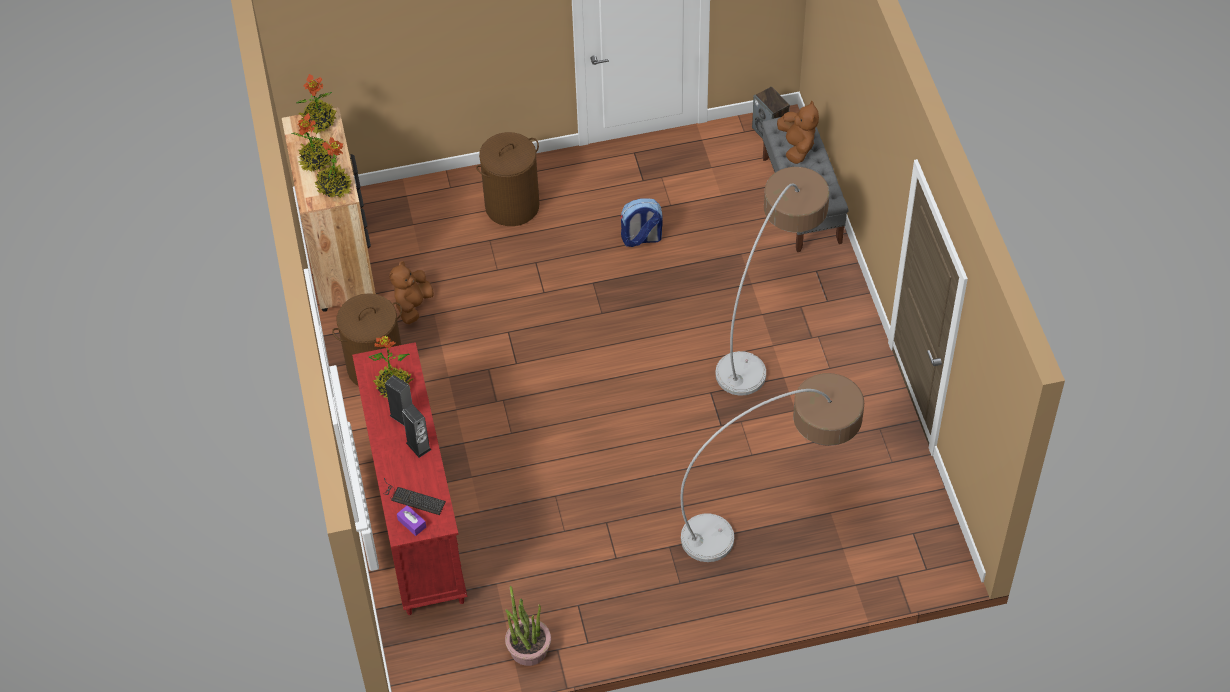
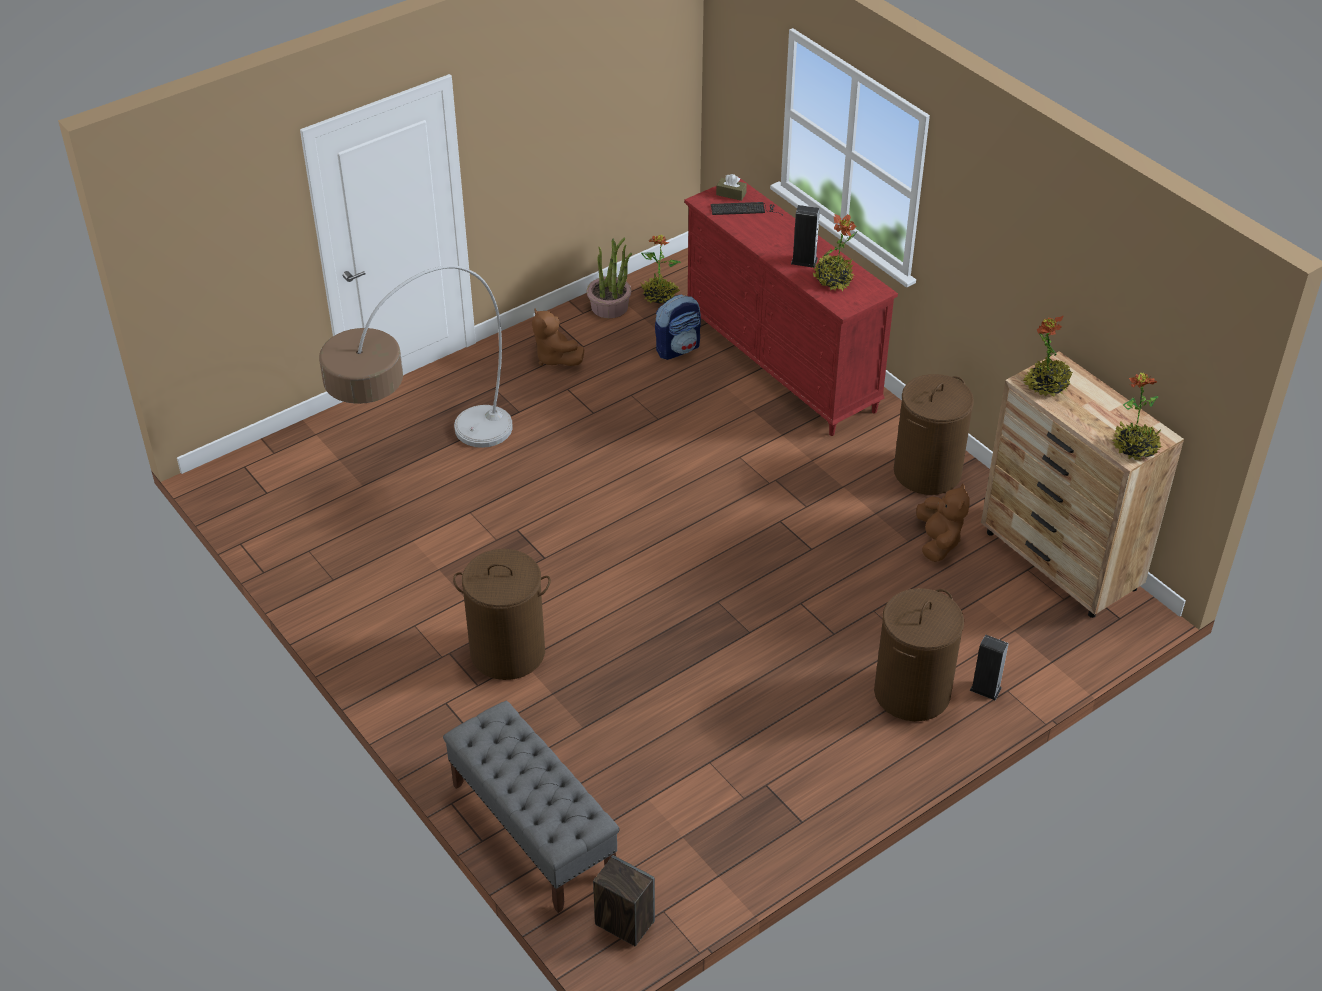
camera: 155 degrees right, 10 degrees down
(316, 160) = (1094, 405): potted plant -> potted plant (659, 296)
(412, 523) = (731, 194): purple tissue box -> brown tissue box
(418, 446) = (770, 244): speaker -> speaker (985, 689)
(641, 238) = (722, 705): backpack -> backpack (678, 348)
(769, 324) = (508, 652): floor lamp -> brown laundry basket
(797, 146) = (549, 797): brown plush toy -> brown plush toy (555, 358)

